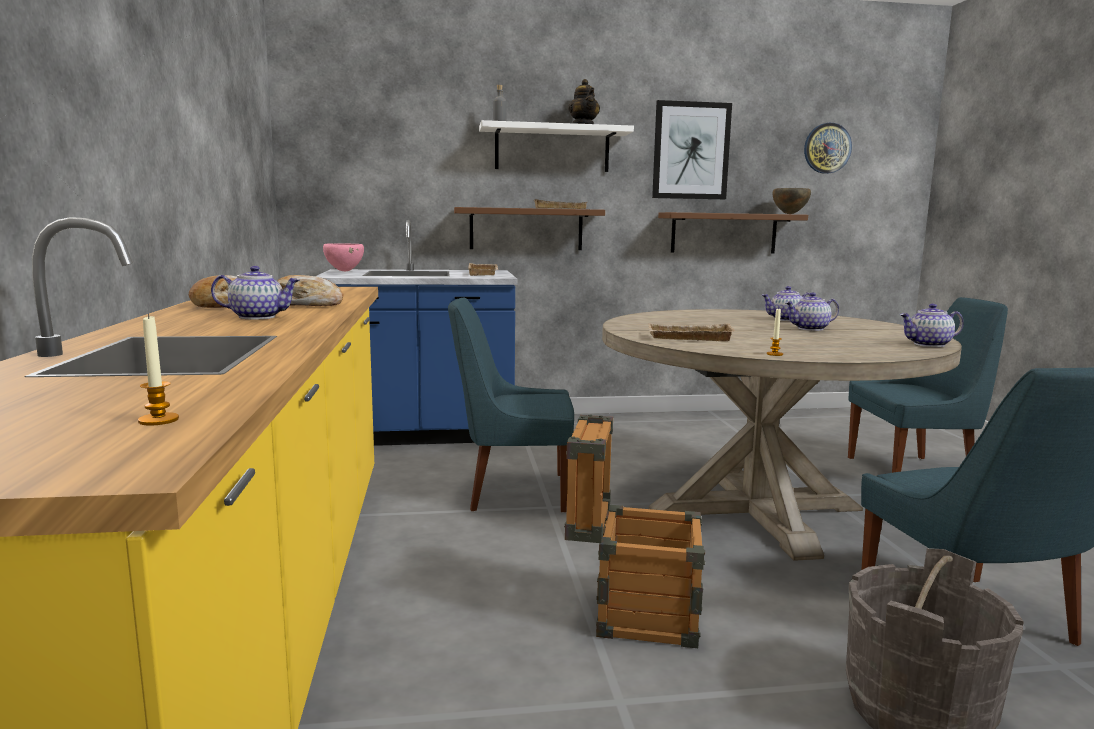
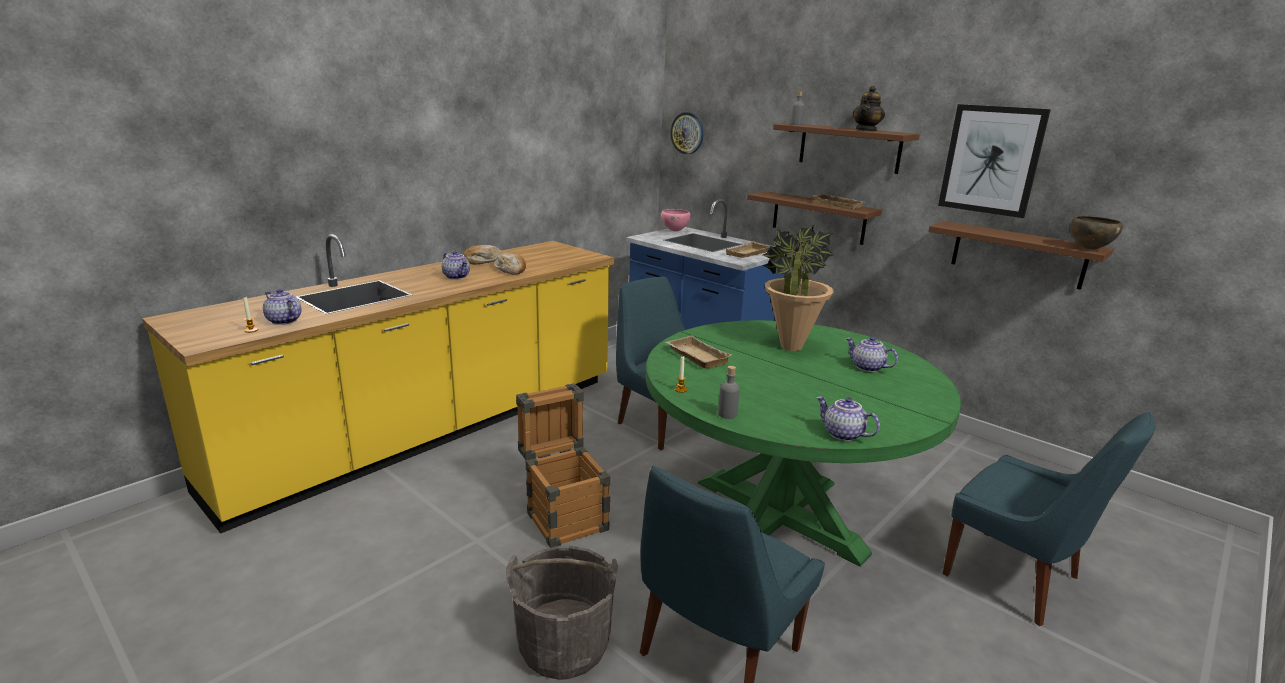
camera: 50 degrees right, 10 degrees up
(552, 149) = (849, 148): white shelf -> brown shelf
(708, 321) = (790, 347): none -> potted plant
(756, 510) = (778, 516): beige dining table -> green dining table
(810, 329) = (832, 383): teapot -> teapot (283, 321)
(827, 148) = (1190, 171): wall clock -> wall clock (687, 133)
(856, 355) = (727, 414): none -> grey bottle

